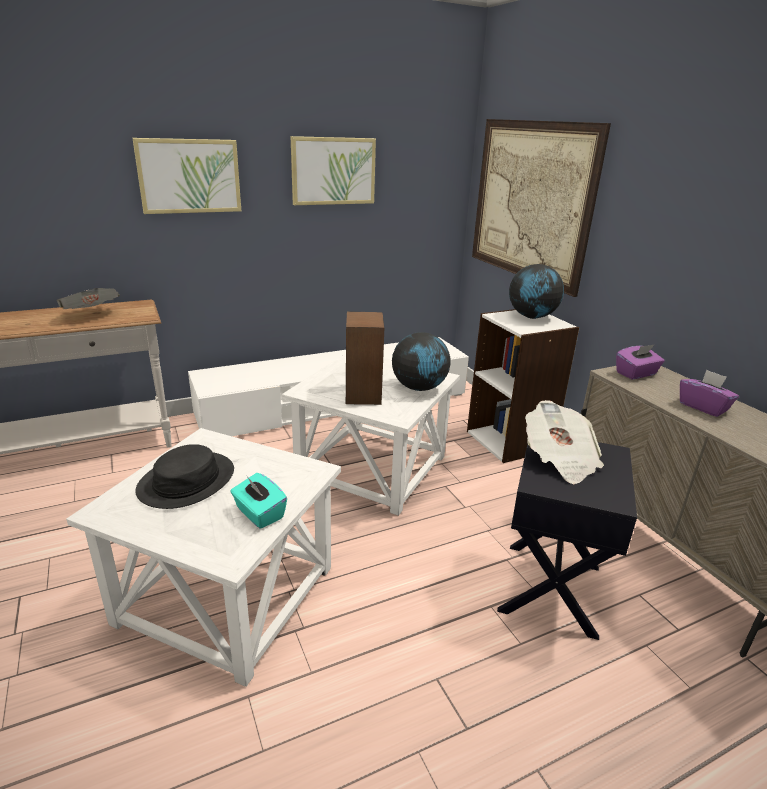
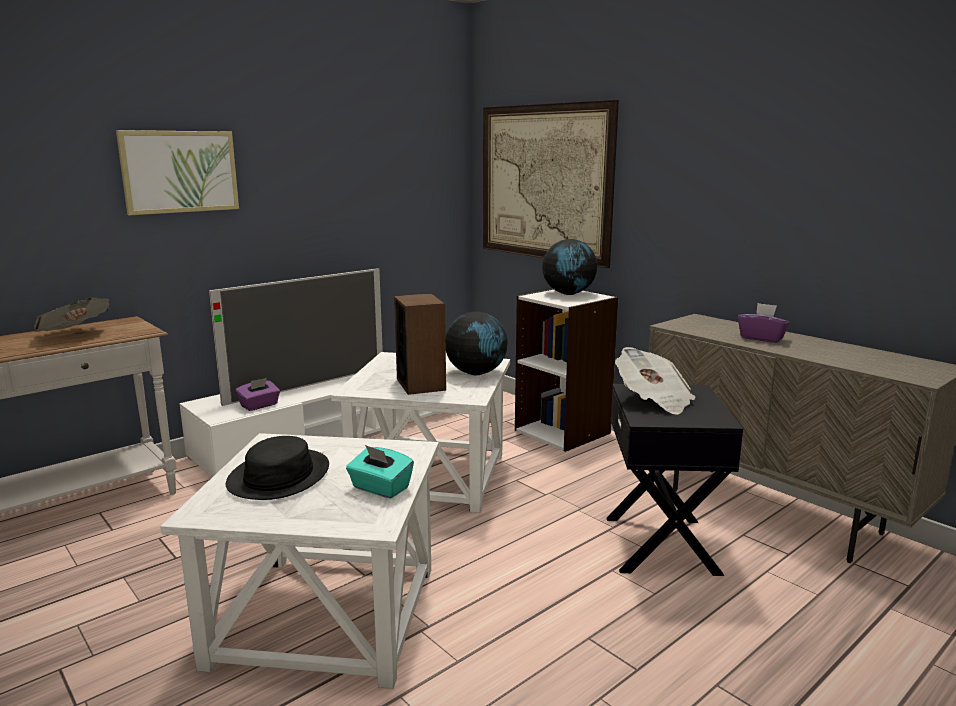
camera: 15 degrees left, 10 degrees down
(294, 367) = (308, 385): none -> television
(333, 171) = (334, 163): picture -> none
(636, 374) = (691, 323): purple tissue box -> purple tissue box (259, 405)

